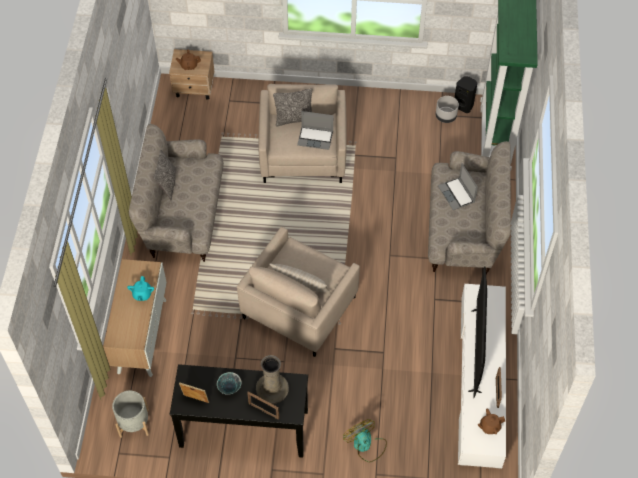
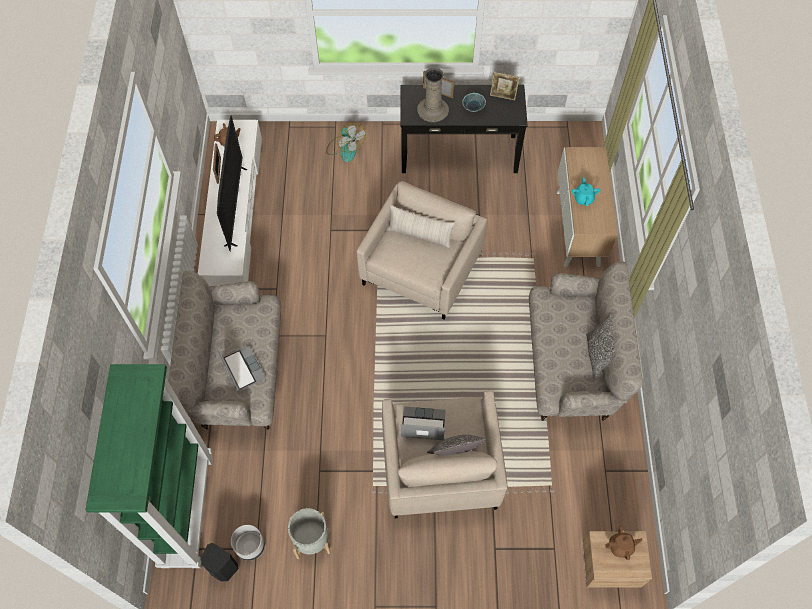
camera: 175 degrees right, 5 degrees up
(134, 423) = (561, 151): grey planter -> grey planter (311, 539)

